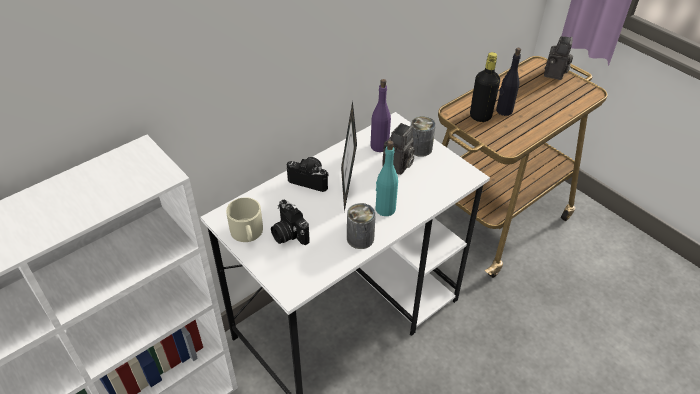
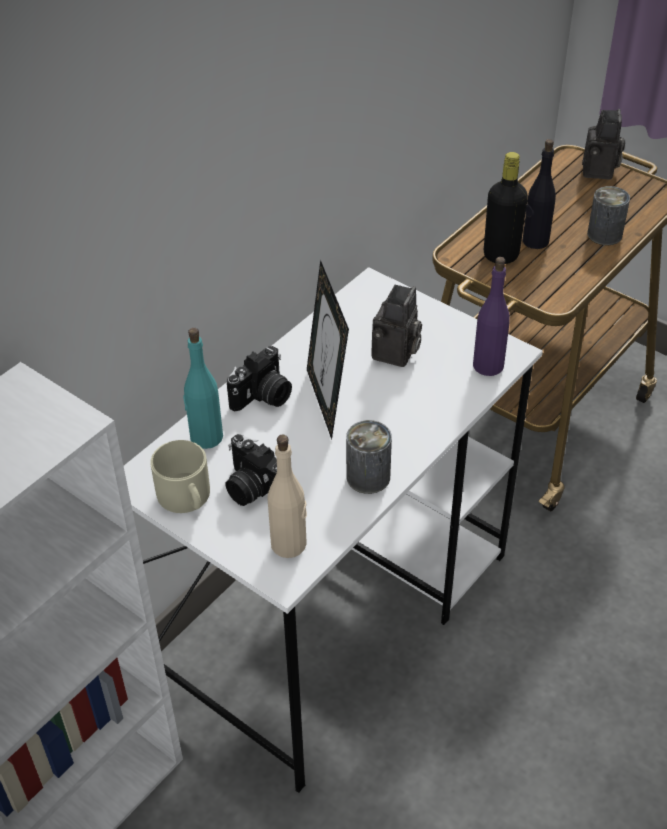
camera: 10 degrees left, 0 degrees up
(300, 272) = (289, 544): none -> beige bottle
(310, 180) = (263, 397): camera -> camera turned 120 degrees clockwise
(379, 146) = (358, 326): purple bottle -> purple bottle (487, 365)
(385, 209) = (394, 425): turquoise bottle -> turquoise bottle (206, 437)
(420, 148) = (423, 320): can -> can (604, 234)

